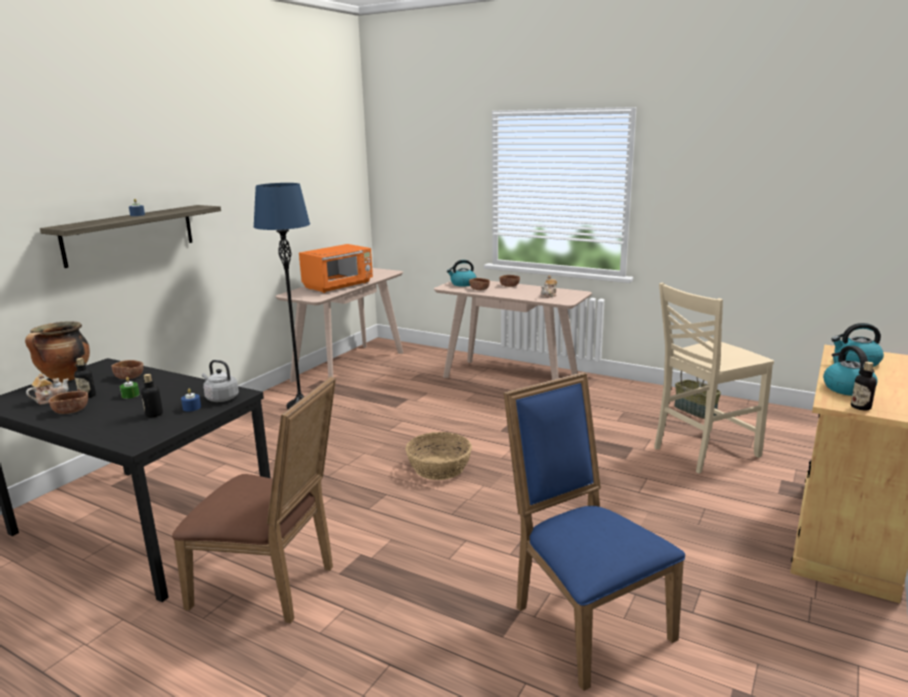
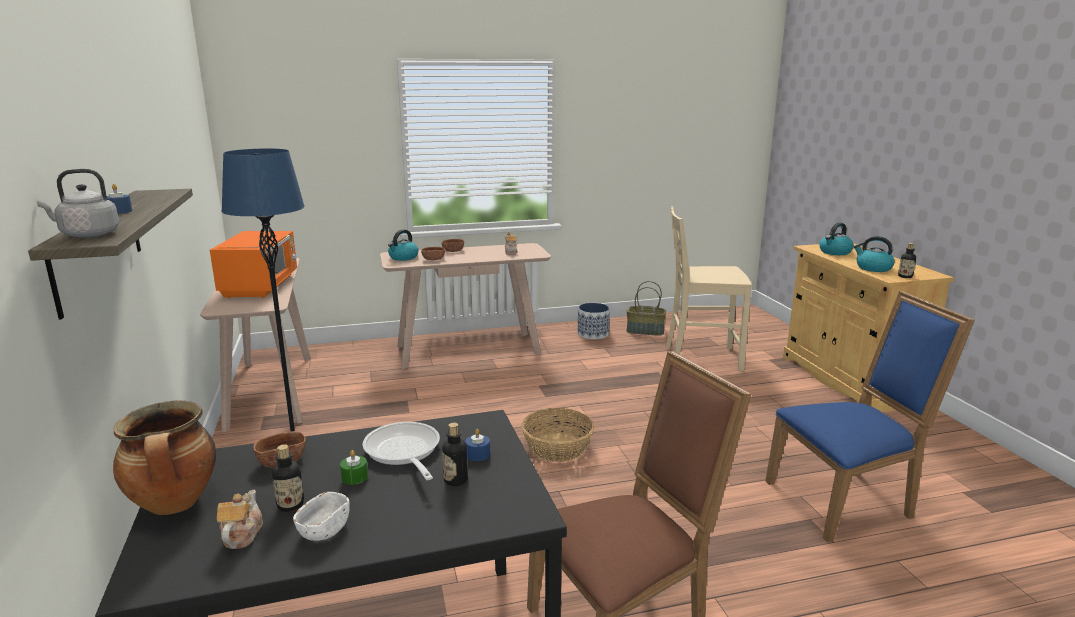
camera: 45 degrees left, 0 degrees up
(71, 410) = (324, 530): brown bowl -> white bowl
(171, 393) = (403, 452): none -> frying pan
(221, 398) = (480, 433): grey kettle -> grey kettle (87, 235)
(584, 619) = (846, 500): blue chair -> blue chair turned 150 degrees clockwise
(637, 397) = (592, 334): none -> planter
(702, 451) = (700, 358): beige chair -> beige chair turned 75 degrees clockwise

